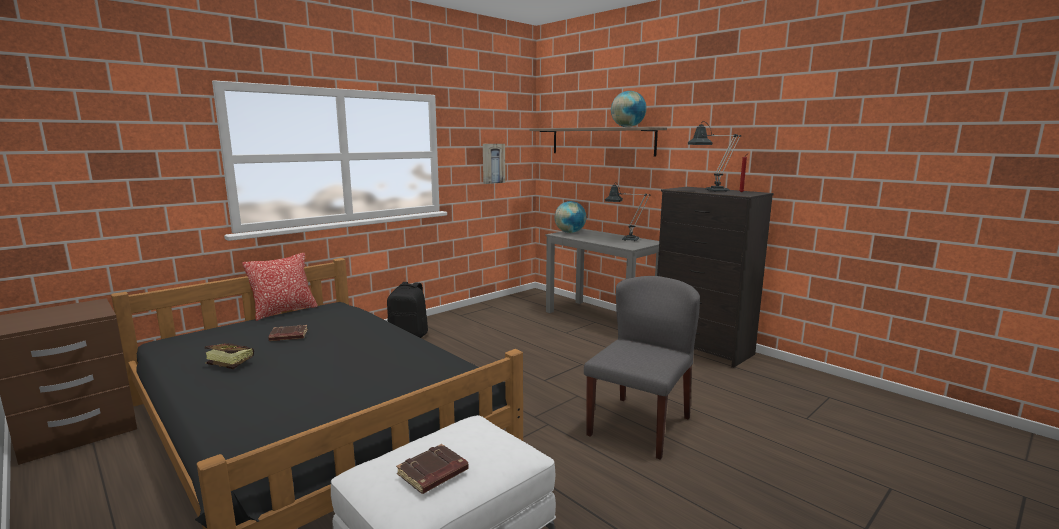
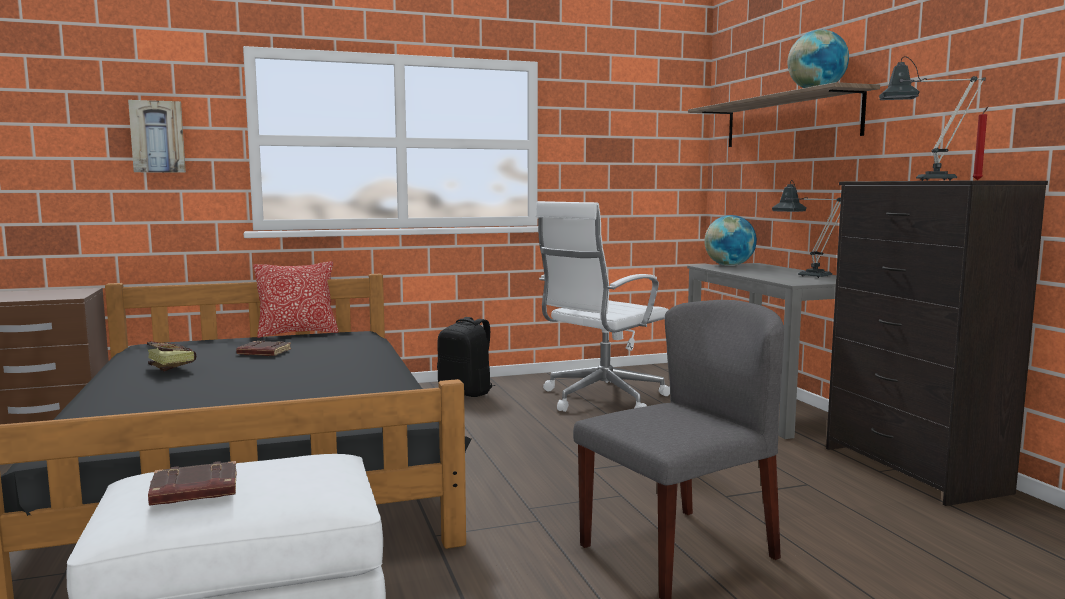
camera: 25 degrees right, 5 degrees down
(493, 163) = (629, 162): picture -> picture (158, 137)
(502, 327) = (600, 399): none -> white office chair

